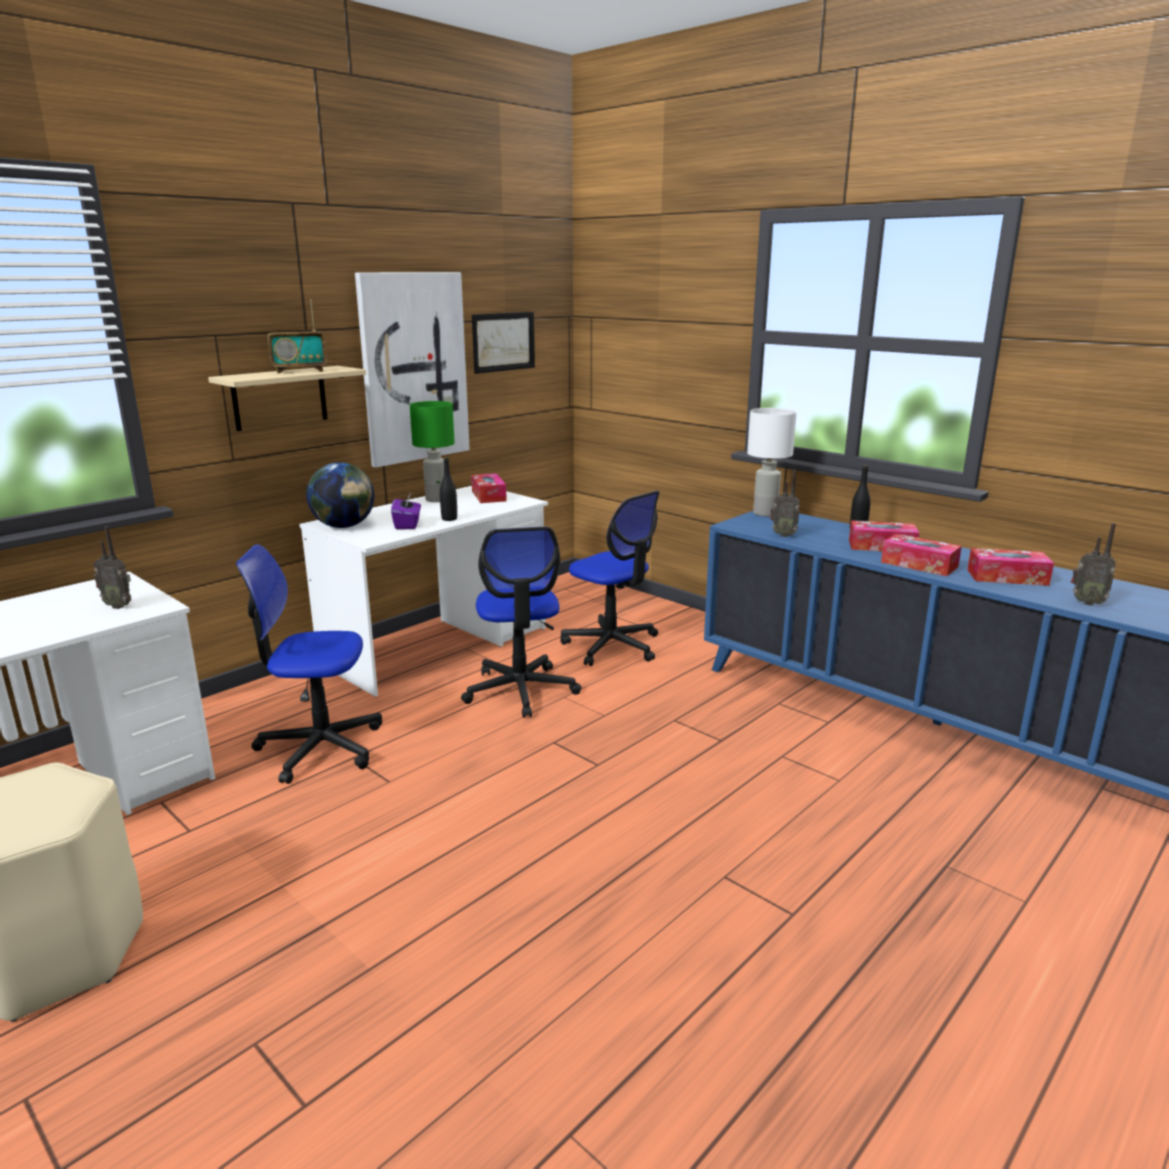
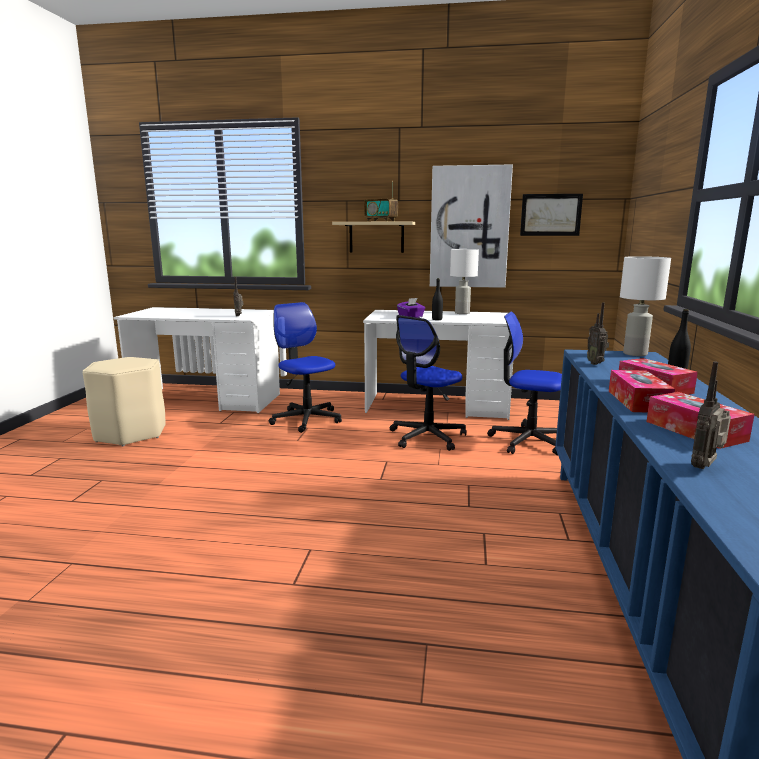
camera: 55 degrees right, 5 degrees down
(344, 526) = (385, 313): globe -> none
(437, 499) = (462, 313): green table lamp -> white table lamp
(488, 496) = (493, 316): tissue box -> none
(612, 646) = (528, 441): office chair -> office chair turned 105 degrees clockwise
(1086, 602) = (706, 467): radio -> radio turned 45 degrees clockwise

